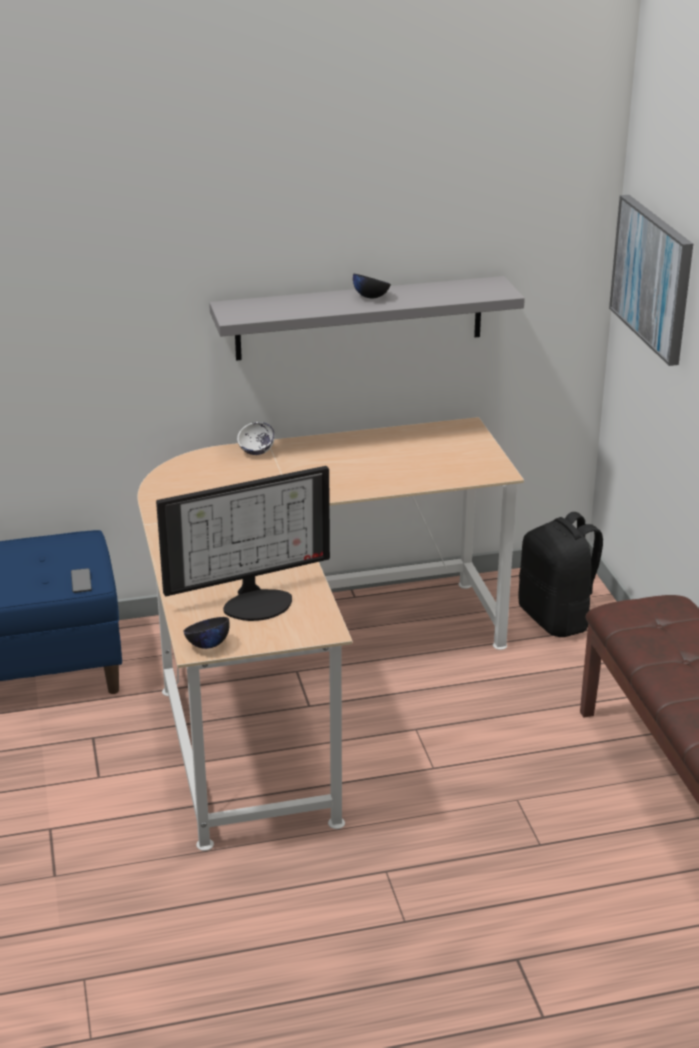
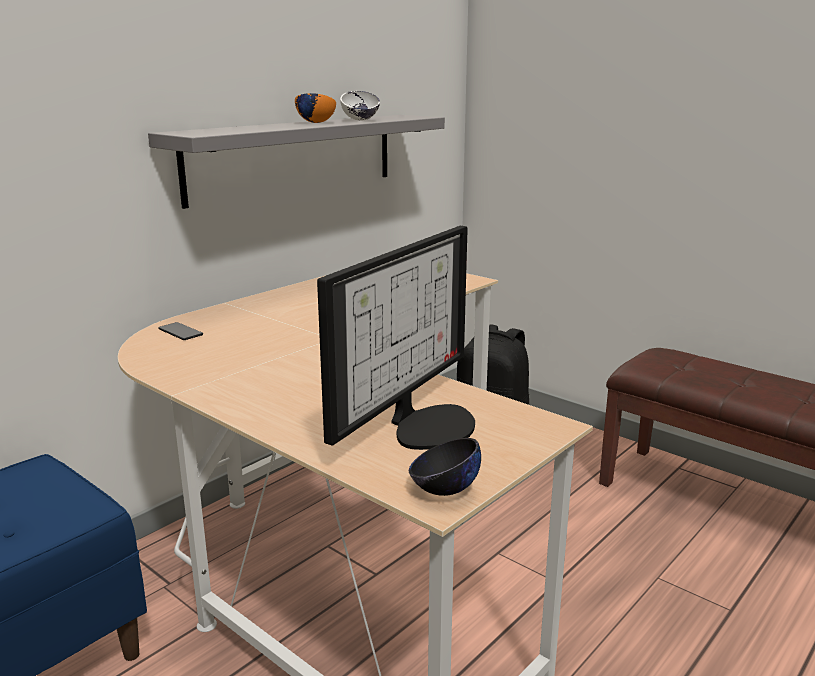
camera: 35 degrees left, 10 degrees down
(81, 581) = (70, 514): phone -> phone (180, 332)
(256, 452) = (226, 312): white bowl -> white bowl (360, 120)
(371, 297) = (316, 122): black bowl -> orange bowl
(653, 277) = (536, 91): picture -> none

